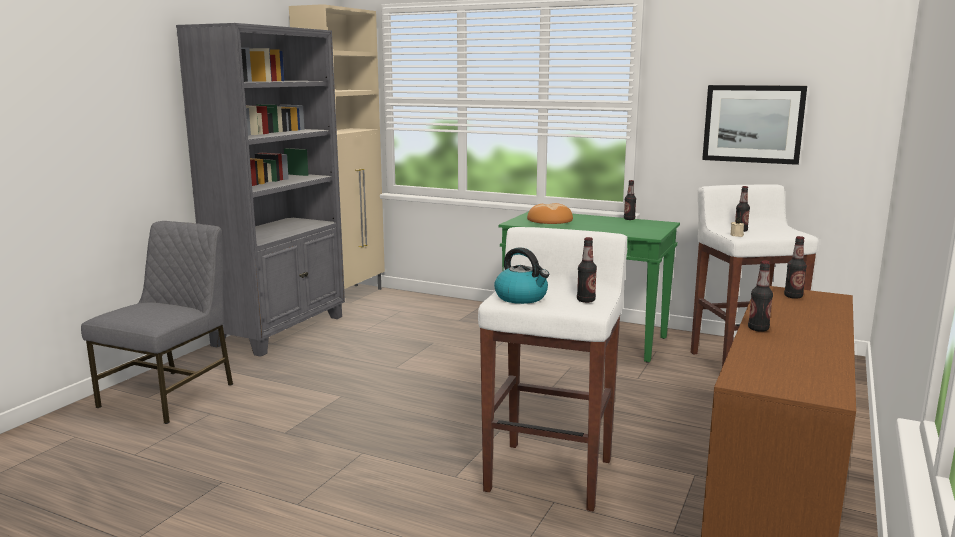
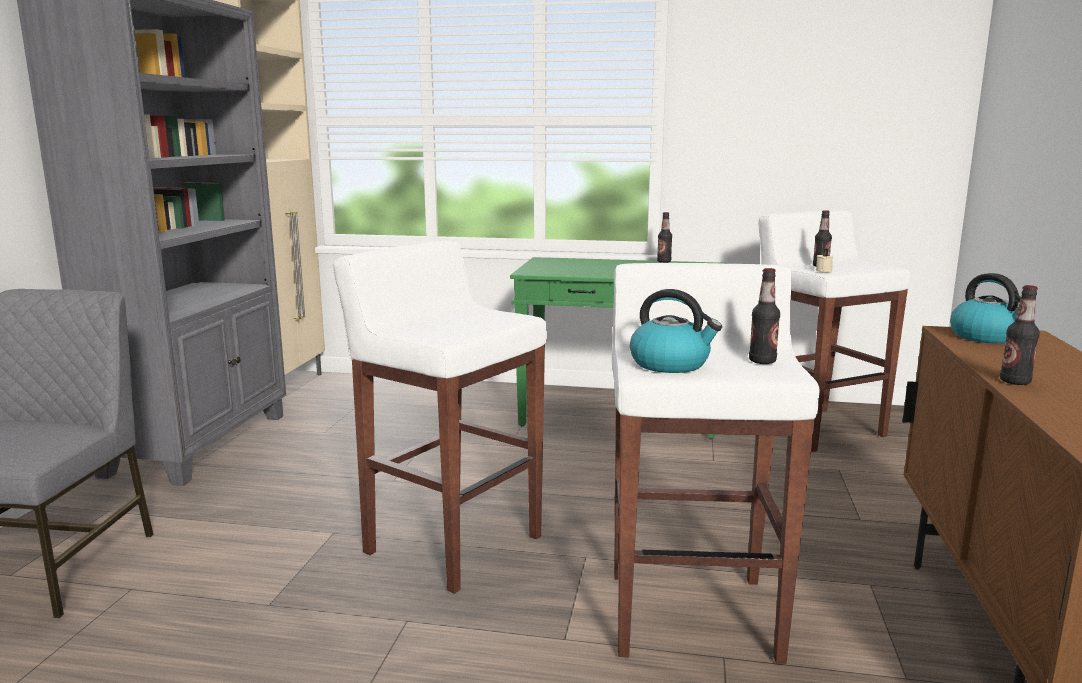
camera: 15 degrees left, 0 degrees up
(413, 412) = (451, 544): none -> white stool
(549, 220) = (569, 267): bread -> none
(753, 124) = (806, 139): picture -> none
(793, 296) = (987, 337): bottle -> kettle

